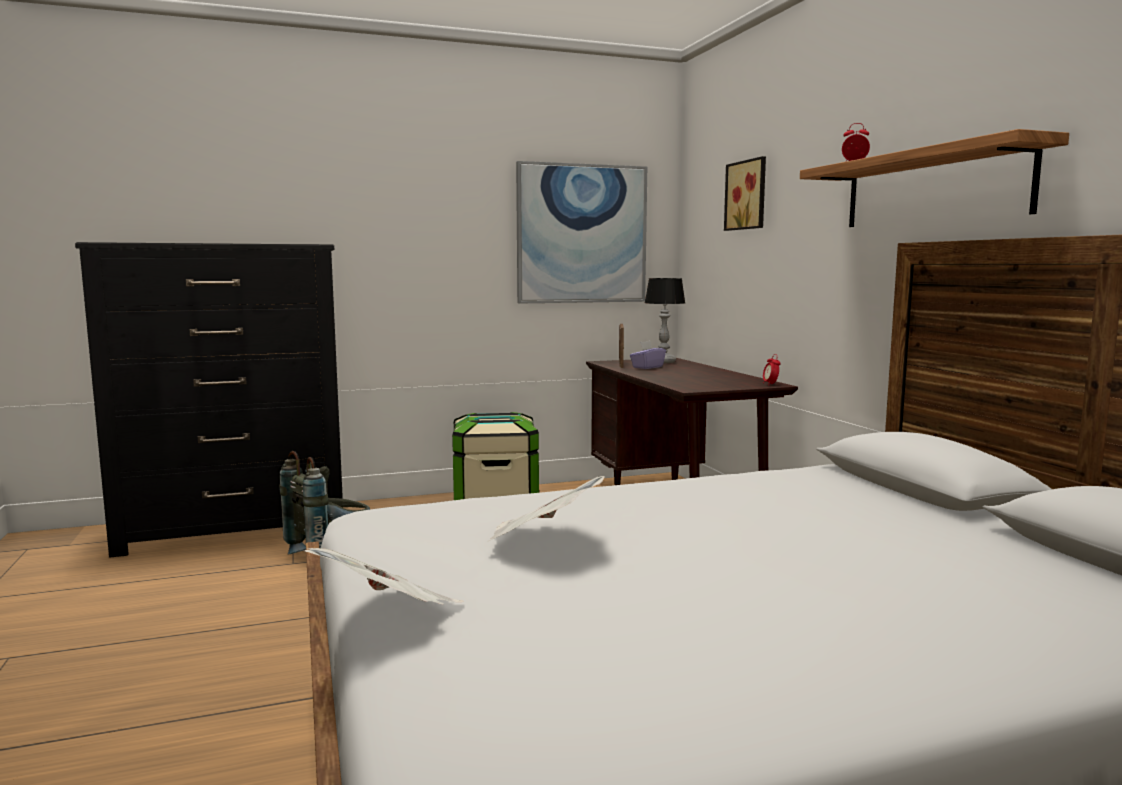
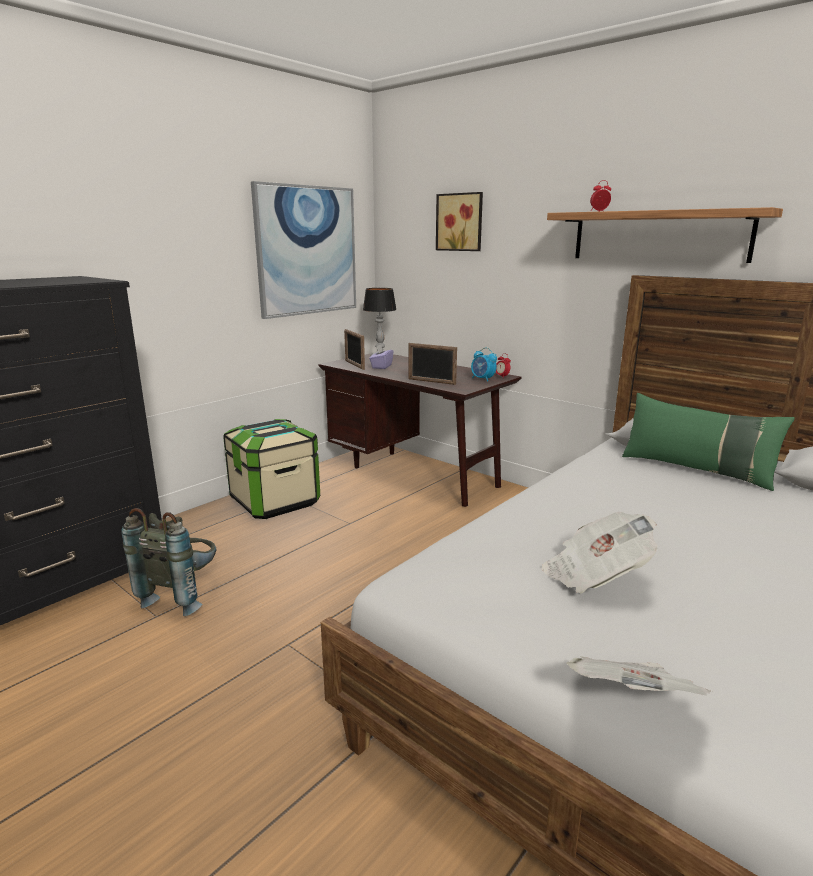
camera: 30 degrees left, 10 degrees up
(672, 381) = (431, 381): none -> picture frame
(739, 384) = (482, 379): none -> alarm clock
(895, 500) = (696, 470): none -> green pillow

